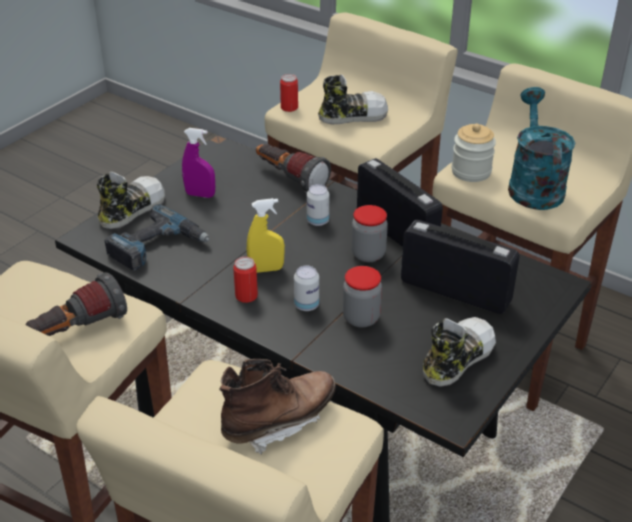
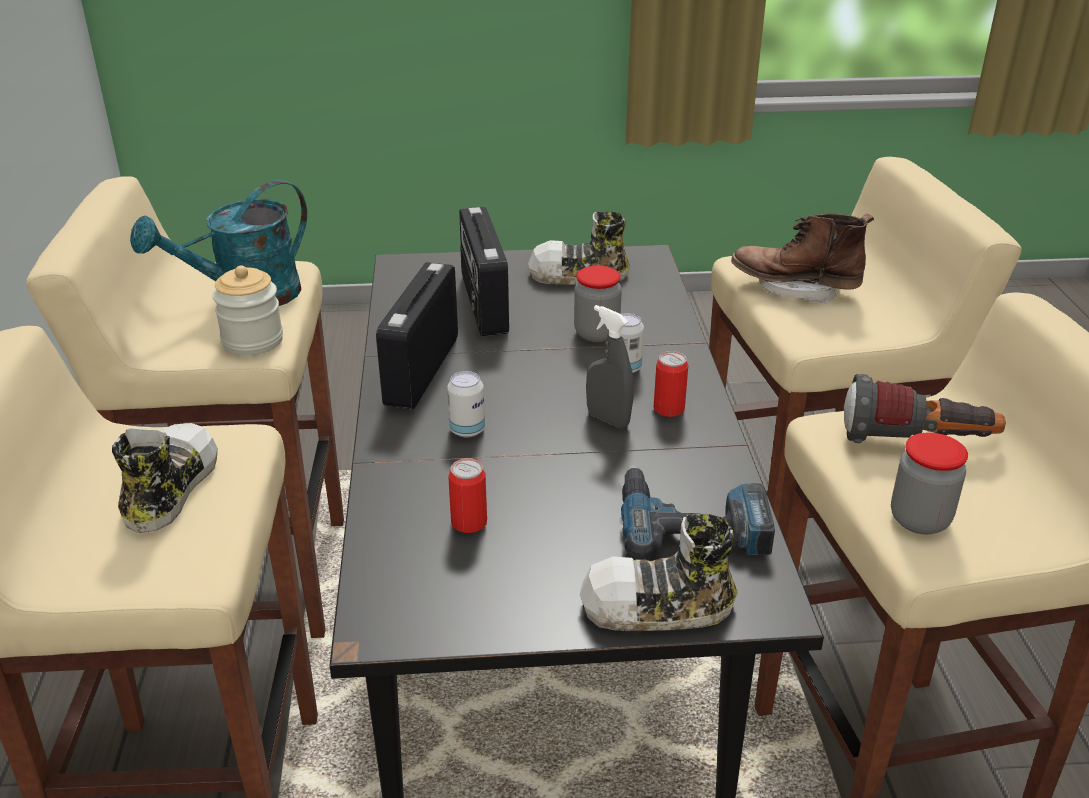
camera: 130 degrees left, 5 degrees down
(200, 195) = (533, 562): purple spray bottle -> none
(266, 269) = (608, 419): yellow spray bottle -> grey spray bottle
(289, 108) = (191, 574): can -> can (469, 522)
(289, 179) = (393, 501): flashlight -> none
(352, 115) = (168, 489): shoe -> shoe turned 60 degrees clockwise
(368, 254) = (488, 370): jar -> jar (919, 519)

